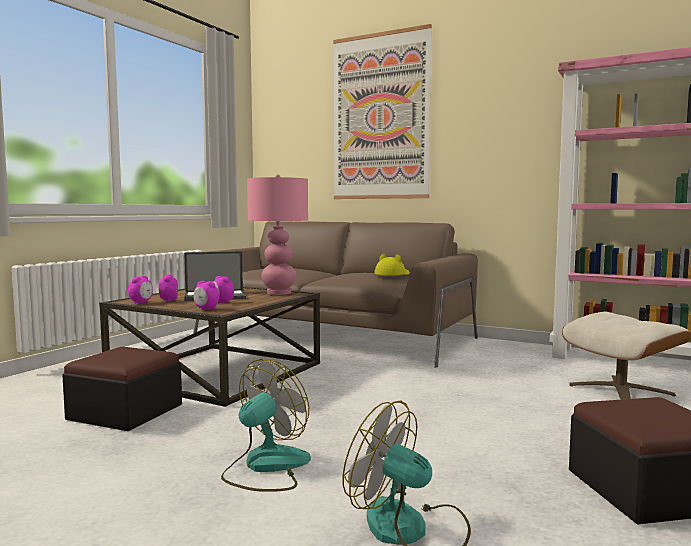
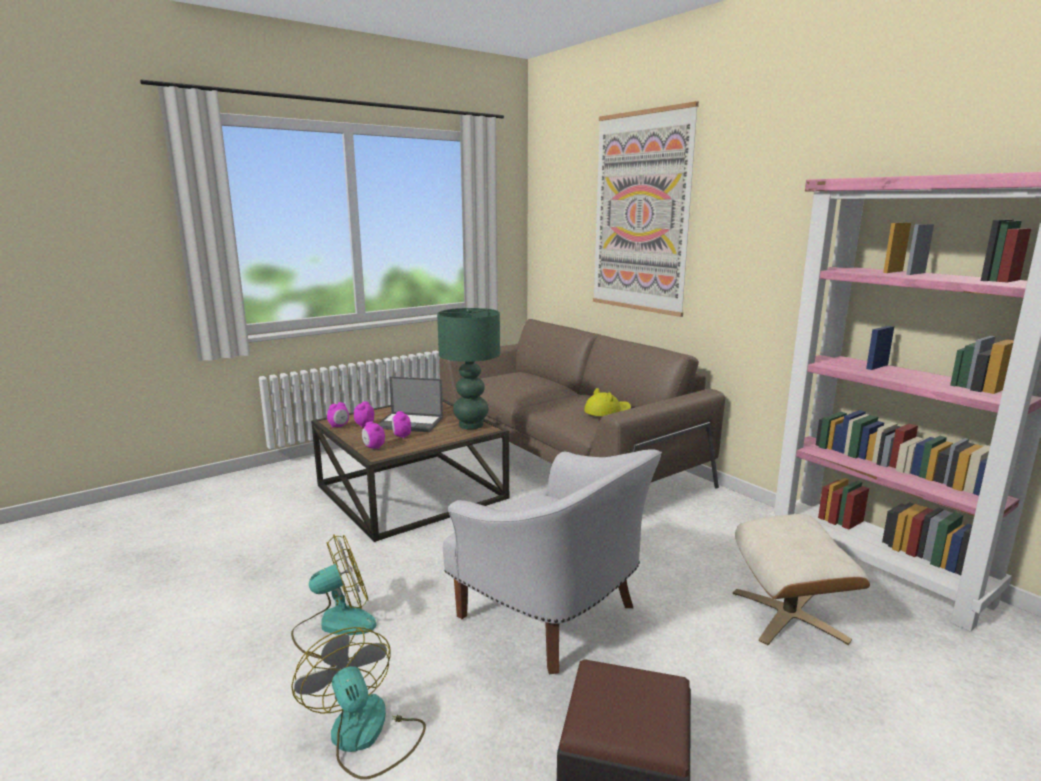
camera: 25 degrees right, 10 degrees up
(125, 412) = (299, 530): ottoman -> none
(278, 293) = (470, 425): pink table lamp -> green table lamp
(461, 420) = (553, 616): none -> white armchair

